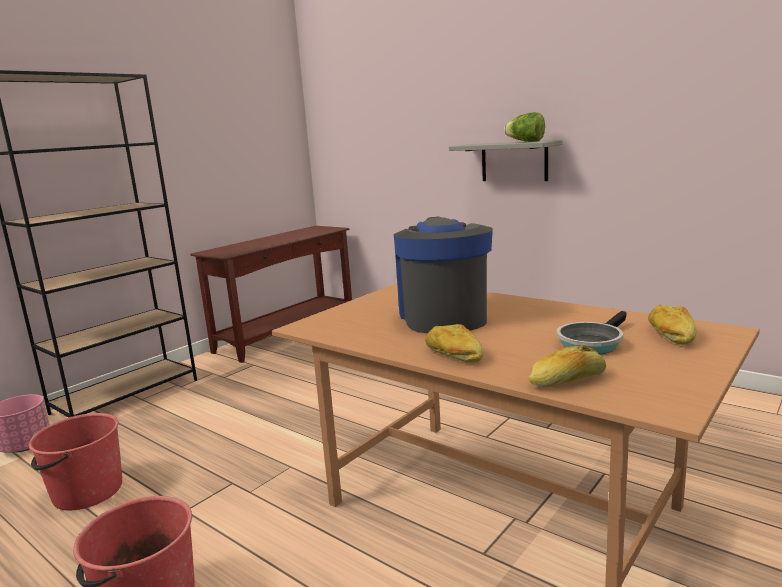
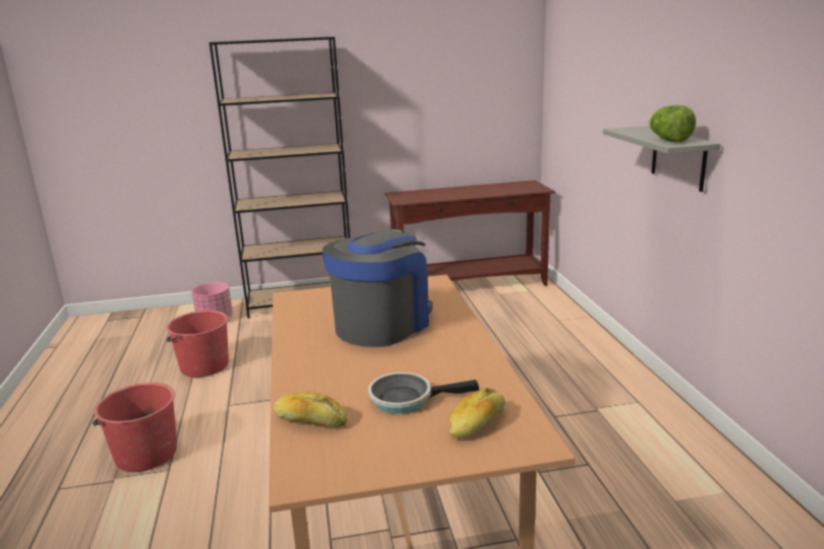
camera: 40 degrees right, 5 degrees up
(453, 356) = (305, 364): bread -> none

